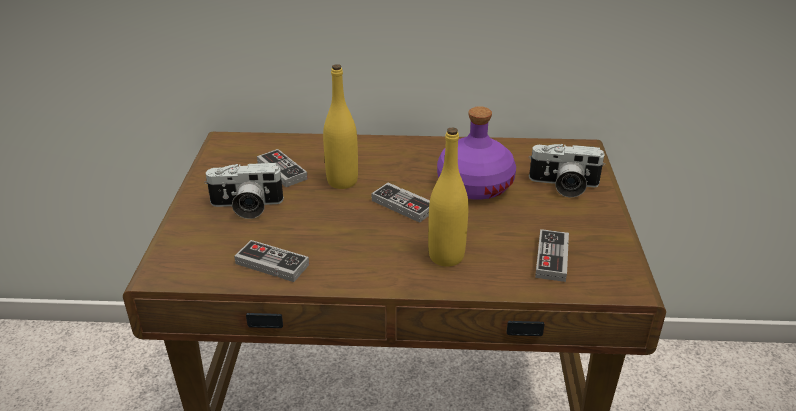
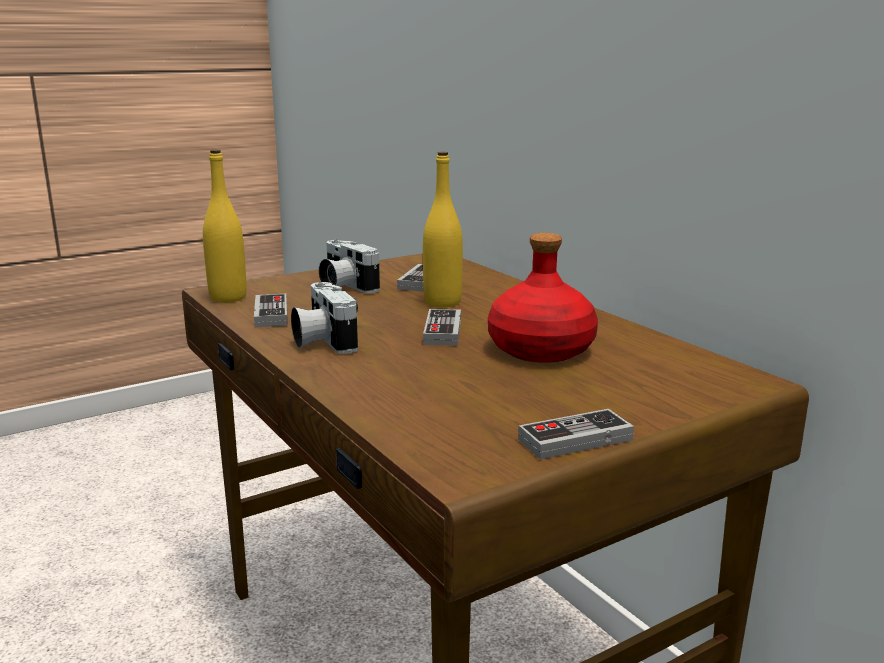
camera: 55 degrees right, 15 degrees down
(446, 256) = (378, 369): yellow bottle -> yellow bottle (228, 298)
(474, 185) = (541, 349): purple bottle -> red bottle
(551, 258) = (455, 417): game controller -> game controller (575, 440)
(563, 186) = (632, 390): camera -> camera (322, 341)

